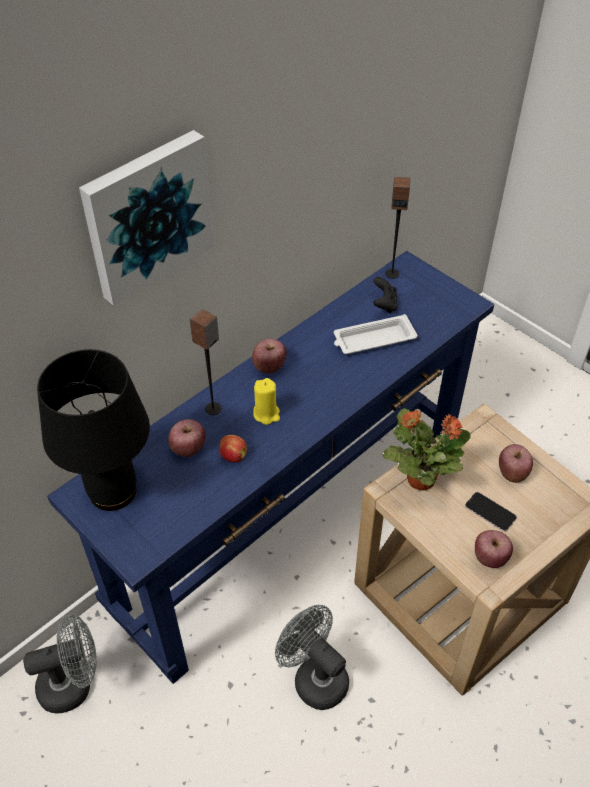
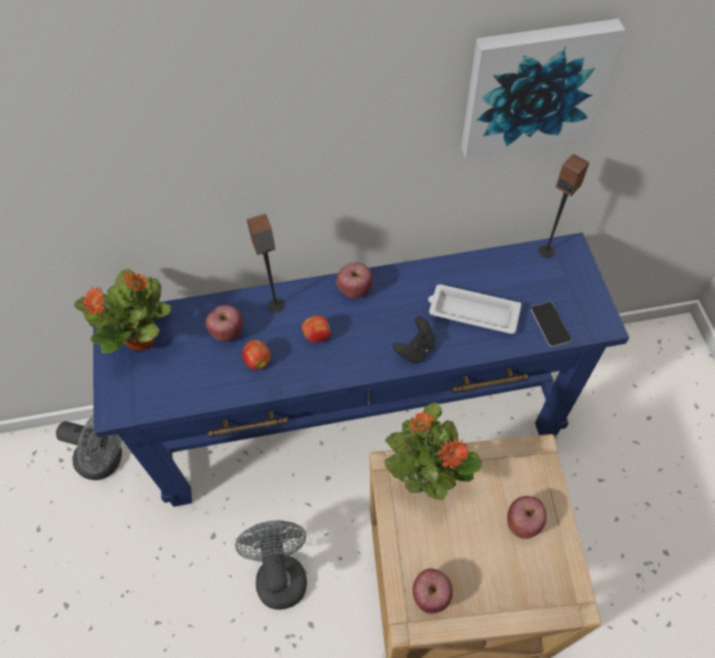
camera: 35 degrees right, 10 degrees up
(114, 492) = (142, 338): black table lamp -> potted plant
(147, 215) = (213, 101): picture -> picture (534, 87)
(266, 414) = (316, 336): yellow candle -> apple
(384, 305) = (512, 281): black game controller -> black game controller (415, 349)
(490, 512) = (469, 549): phone -> phone (550, 324)

